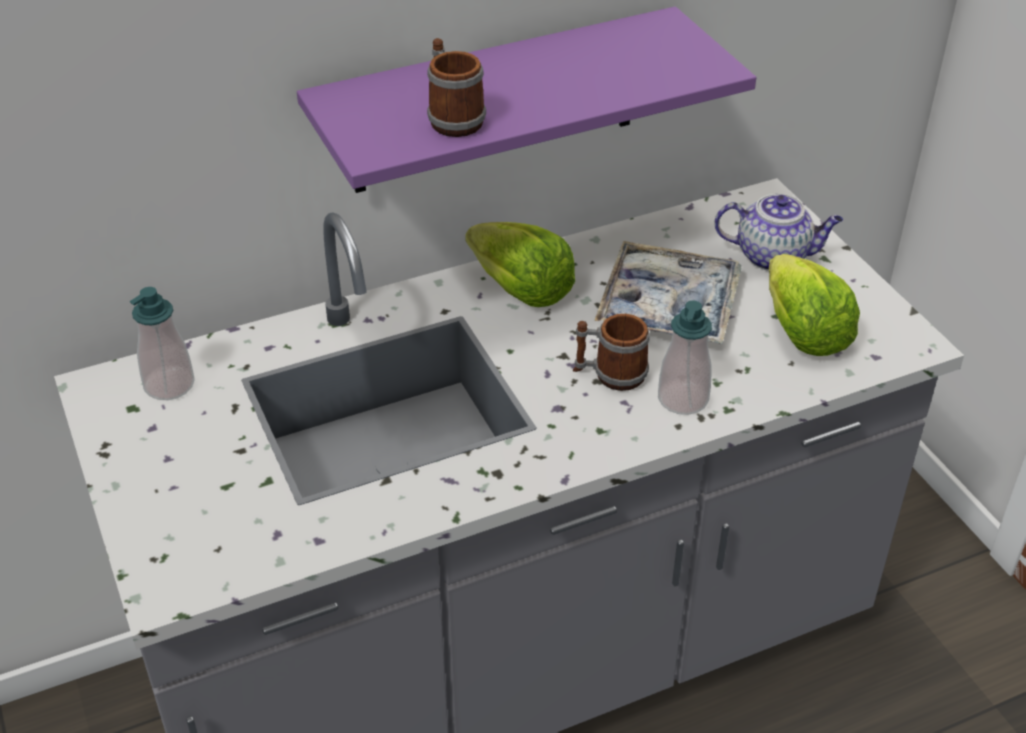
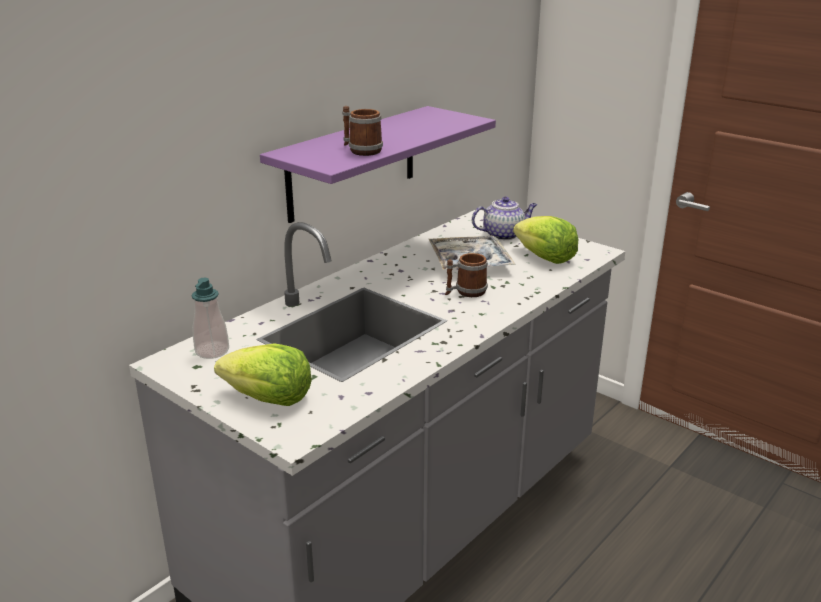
camera: 25 degrees left, 15 degrees down
(520, 290) = (386, 271): lettuce -> lettuce (268, 399)
(683, 399) = (511, 293): soap dispenser -> none

